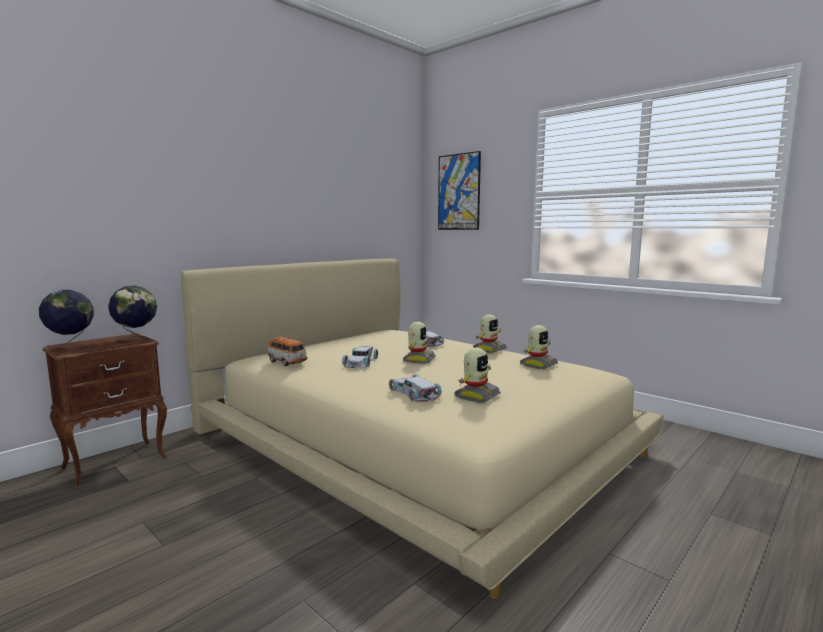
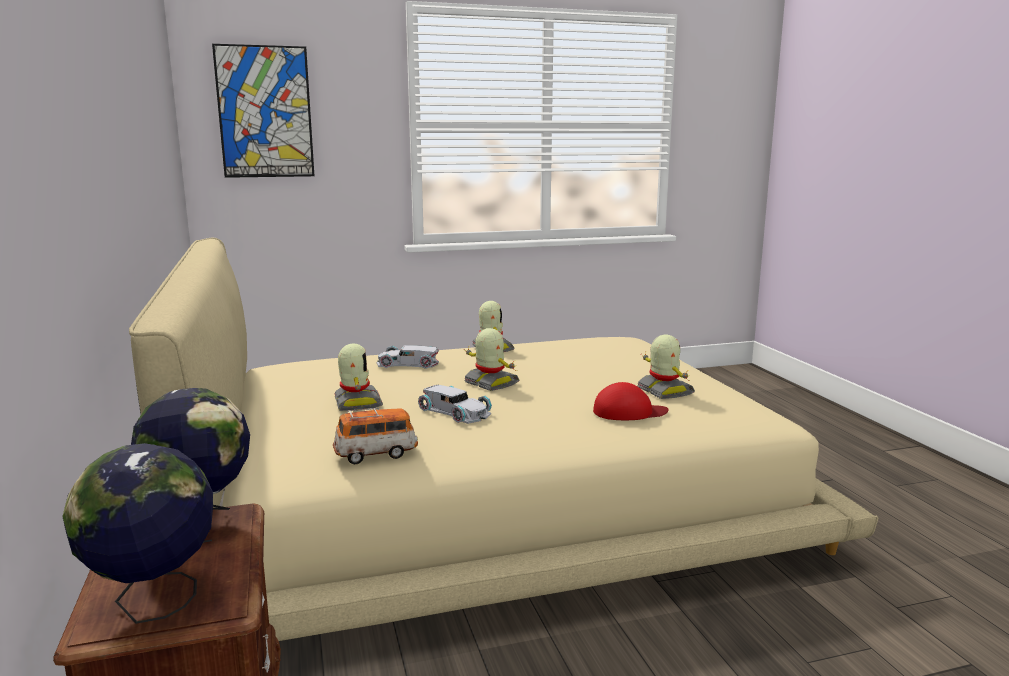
camera: 60 degrees left, 5 degrees up
(414, 393) = (629, 412): white toy car -> red cap
(537, 364) = (583, 347): toy robot -> toy robot (356, 403)

